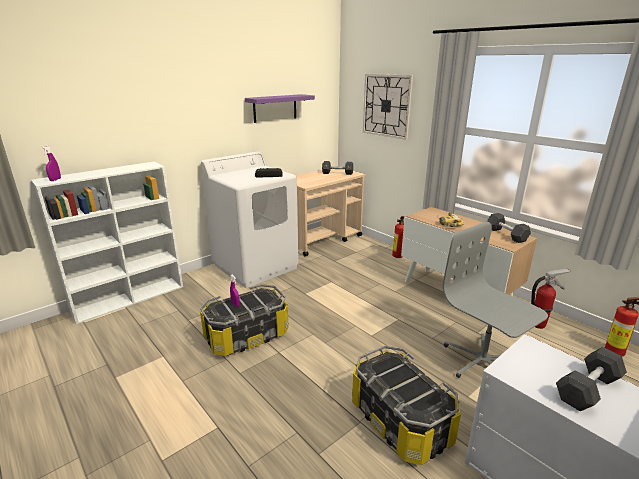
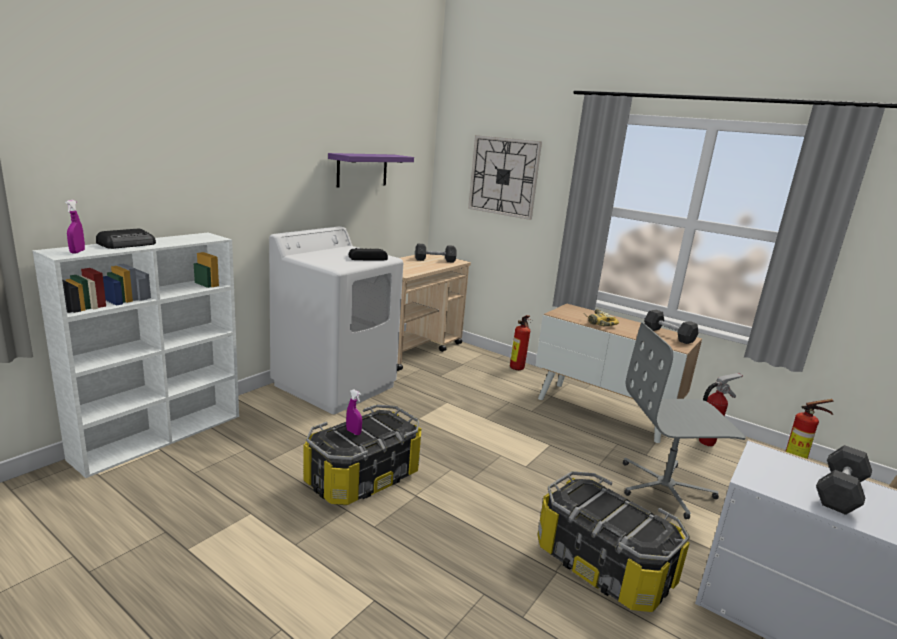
camera: 15 degrees left, 5 degrees down
(92, 173) = (128, 244): none -> radio
(482, 362) = (665, 488): grey office chair -> grey office chair turned 45 degrees counterclockwise

